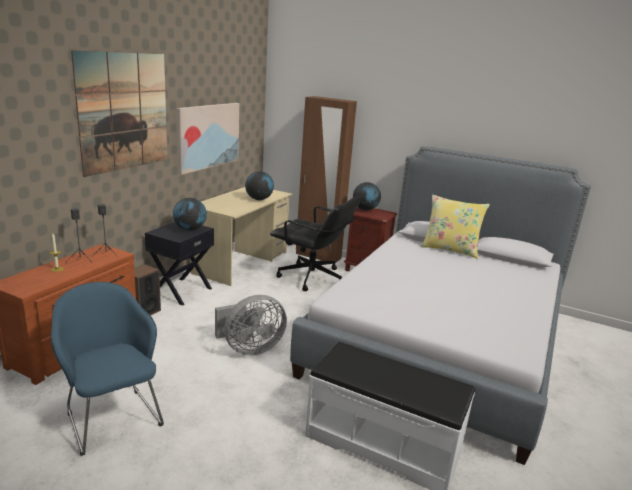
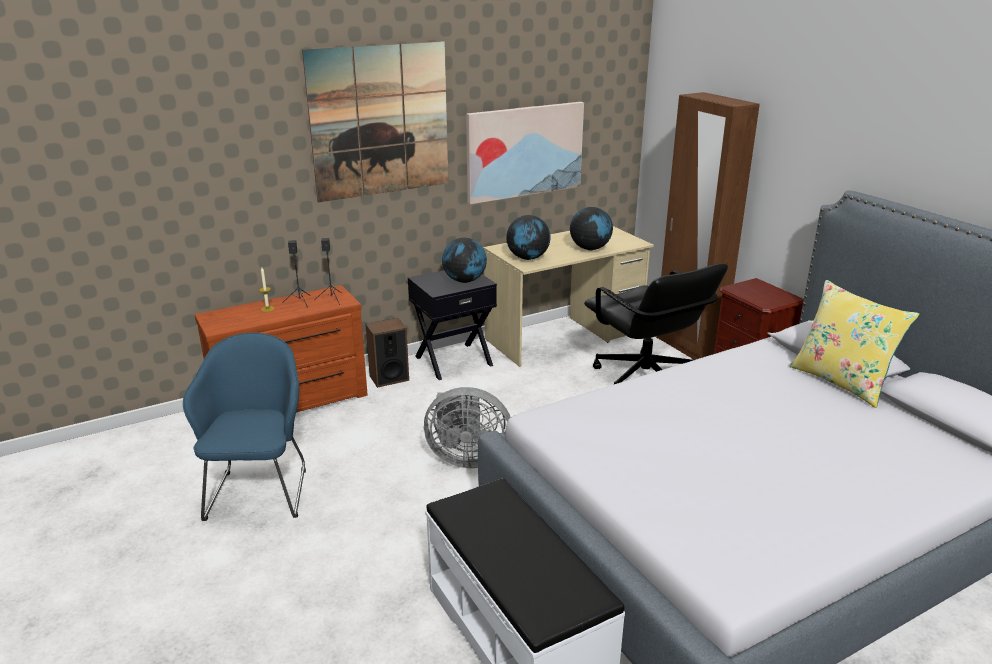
camera: 35 degrees right, 5 degrees up
(365, 209) = (753, 286): globe -> globe (528, 258)

